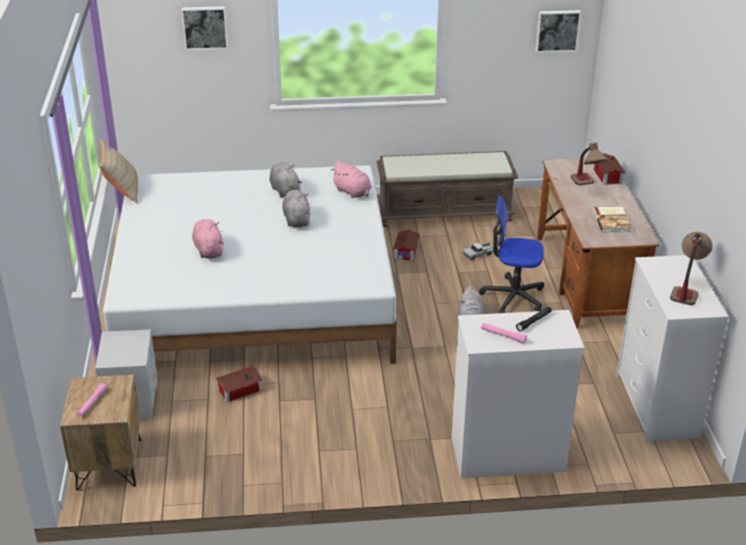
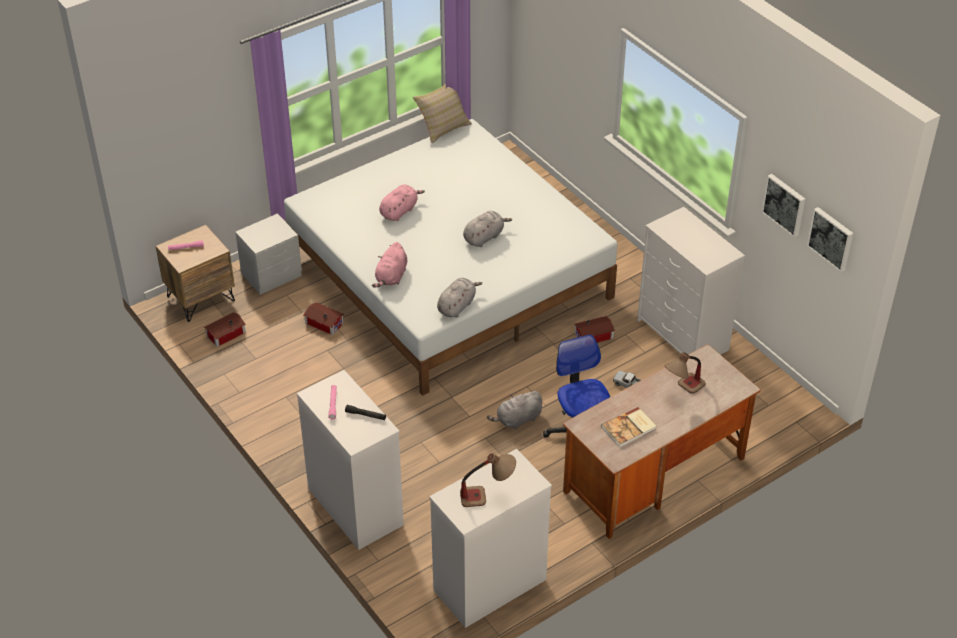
camera: 60 degrees right, 10 degrees up
(205, 27) = (576, 33): picture -> picture (785, 204)
(285, 190) = (524, 211): grey plush toy -> grey plush toy (457, 306)
(353, 192) = (557, 250): pink plush toy -> pink plush toy (391, 277)
(445, 212) = (683, 335): brown bench -> white dresser
(607, 176) = (715, 399): toy house -> toy house (224, 334)

